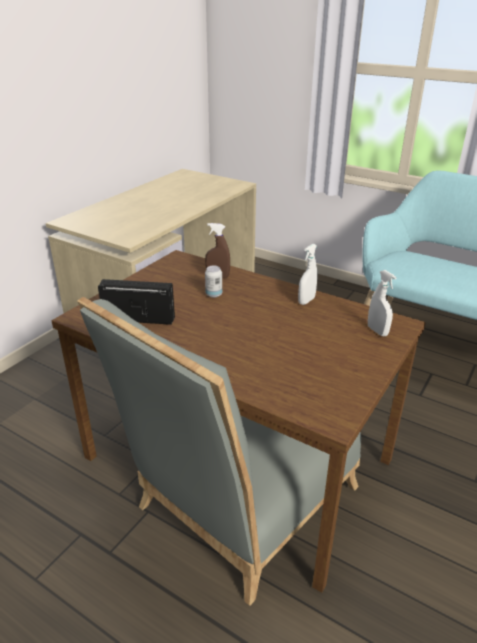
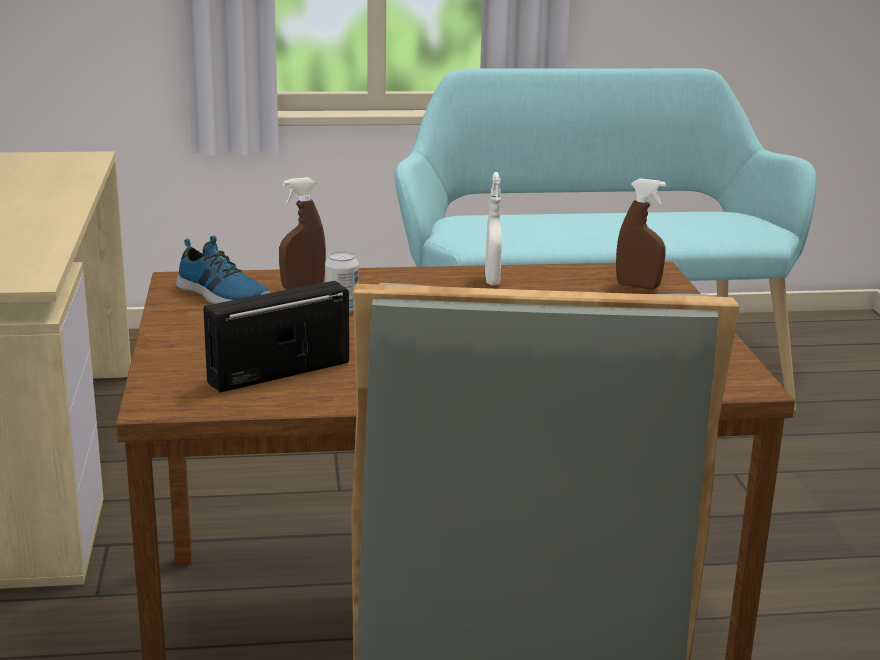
camera: 40 degrees left, 10 degrees down
(180, 270) = (221, 295): none -> shoe
(377, 331) = (637, 286): white spray bottle -> brown spray bottle

